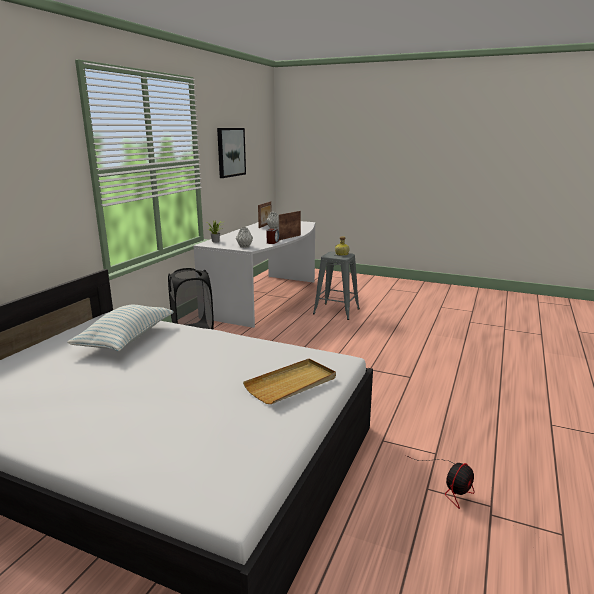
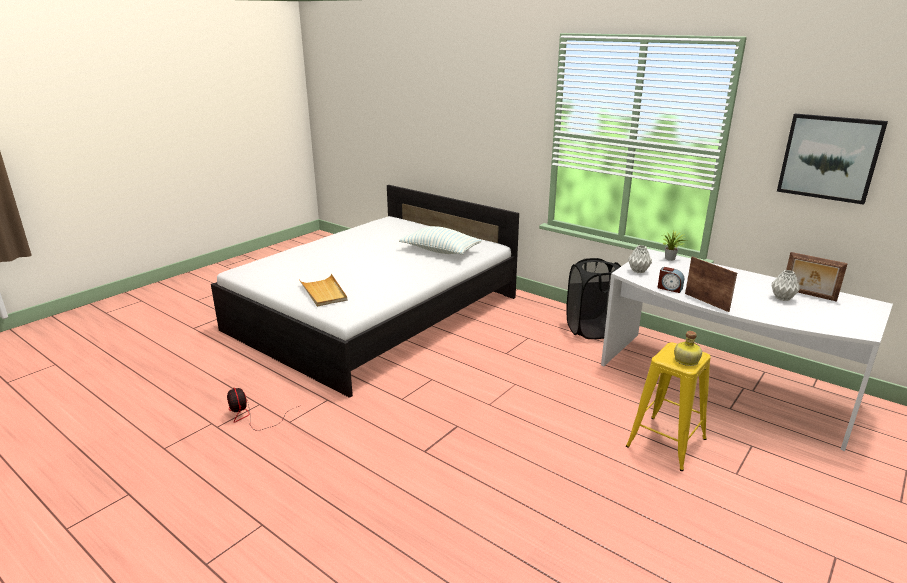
camera: 105 degrees right, 5 degrees up
(336, 311) = (666, 442): grey stool -> yellow stool

